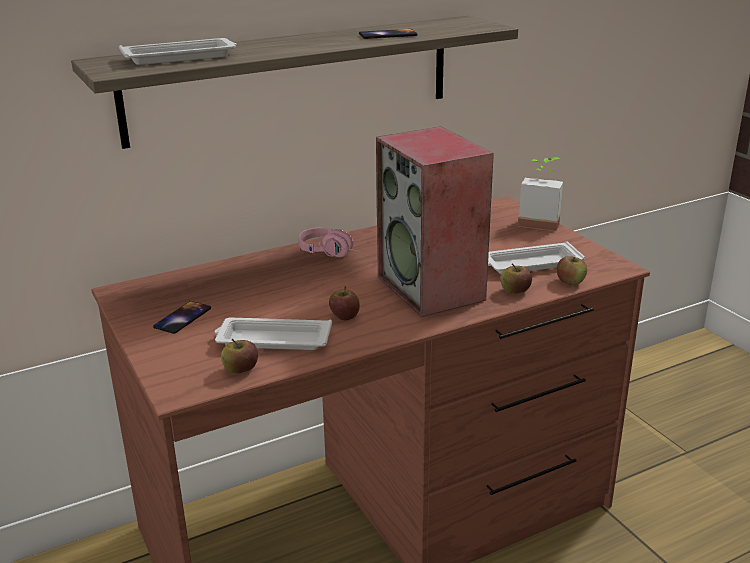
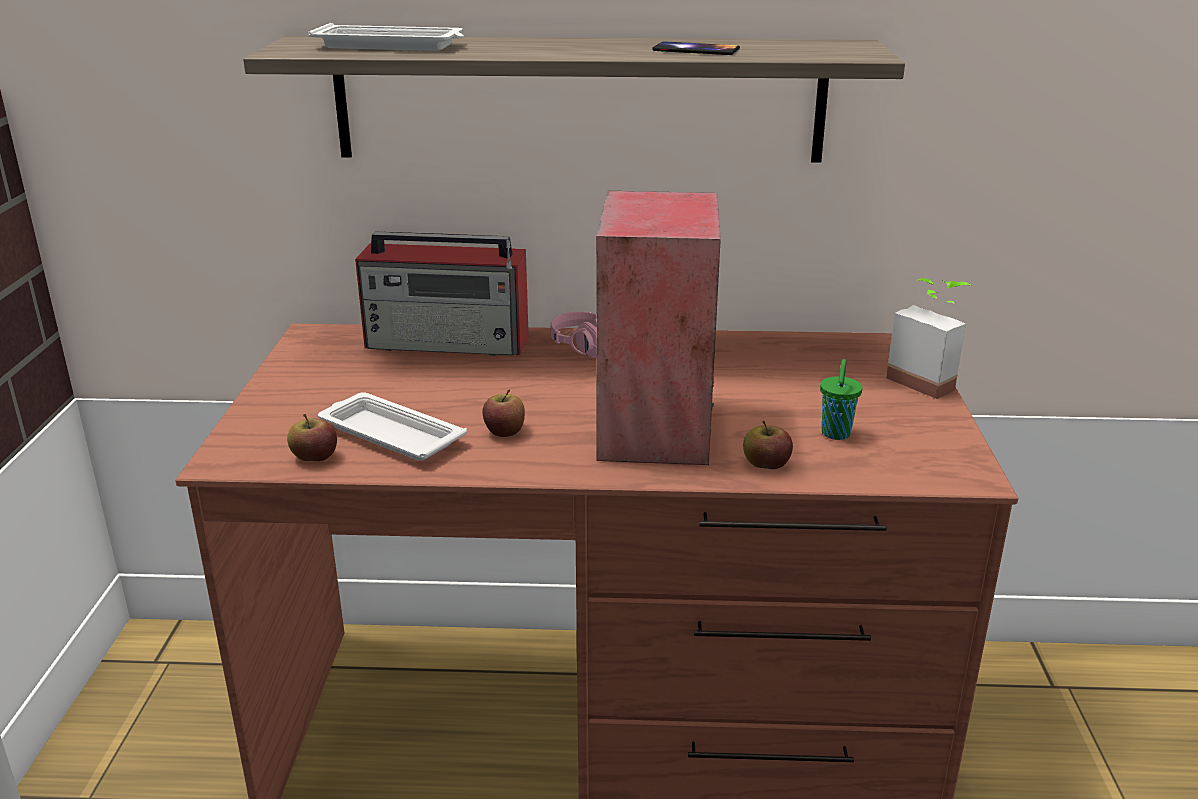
camera: 30 degrees right, 0 degrees up
(182, 318) = (333, 380): phone -> none
(231, 272) = (449, 343): none -> radio
(530, 264) = (835, 434): white tray -> green cup
(570, 281) = (865, 475): apple -> none

